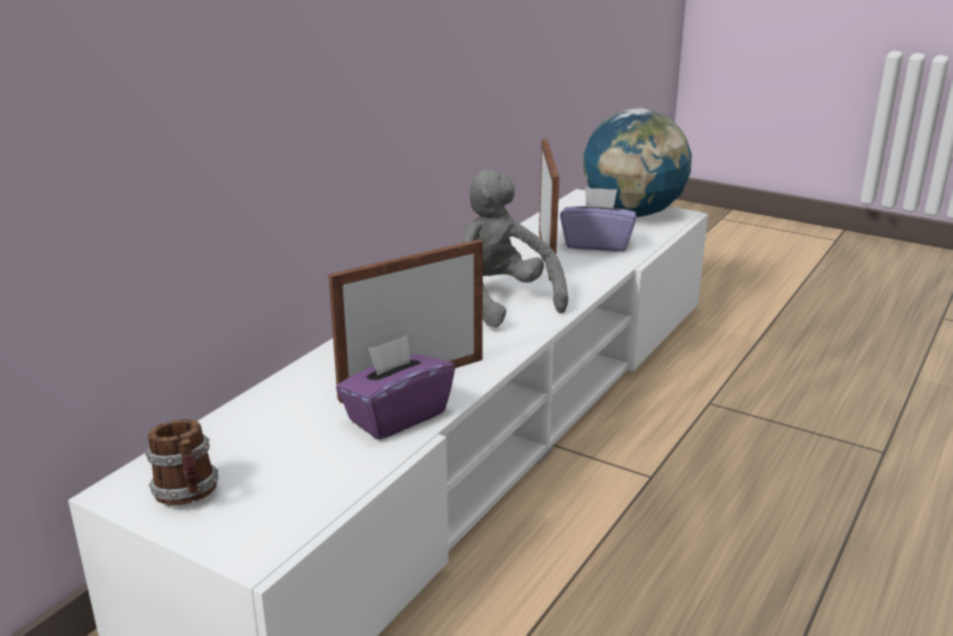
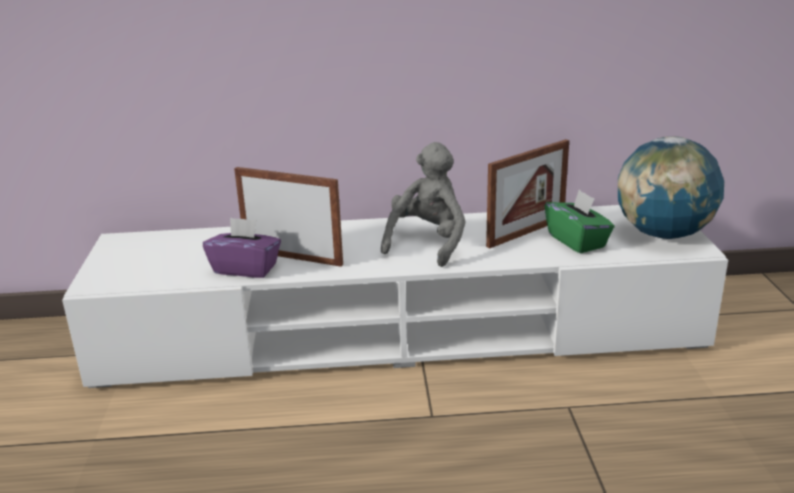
camera: 55 degrees right, 0 degrees up
(188, 495) = (124, 253): mug -> none
(597, 244) = (577, 241): purple tissue box -> green tissue box

